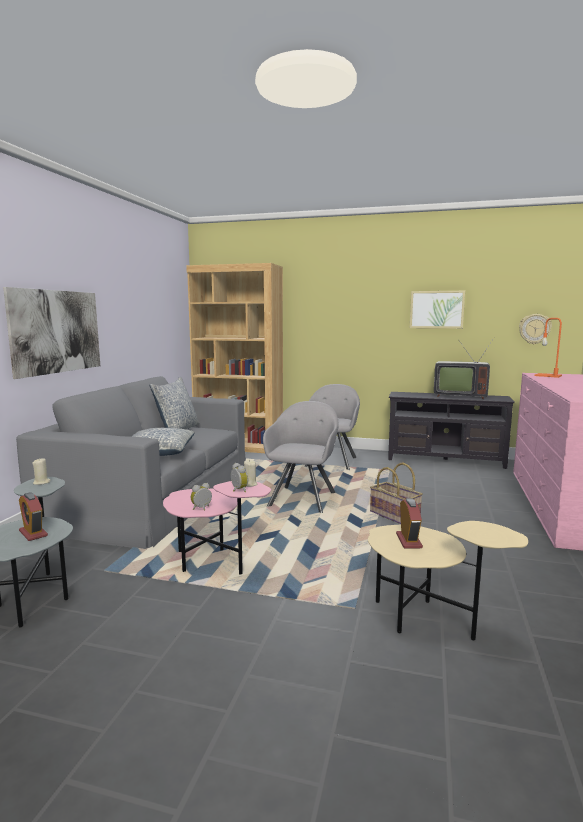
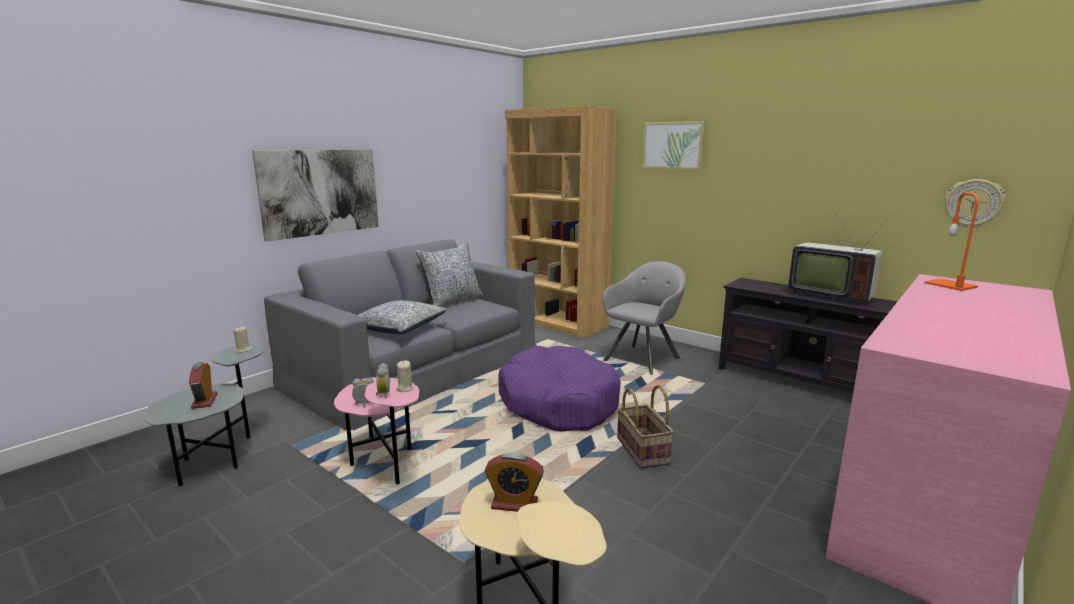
camera: 25 degrees right, 5 degrees up
(303, 498) = (558, 403): grey armchair -> purple dog bed
(408, 541) = (514, 504): alarm clock -> alarm clock turned 75 degrees clockwise
(436, 309) = (814, 167): picture -> picture (673, 145)

